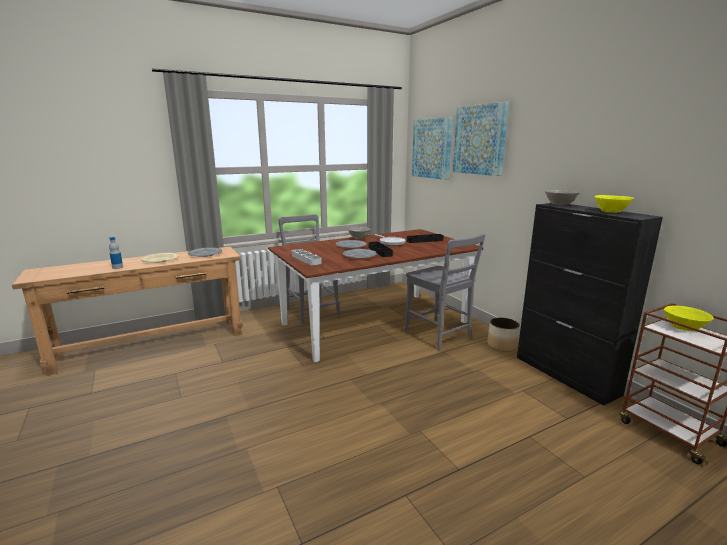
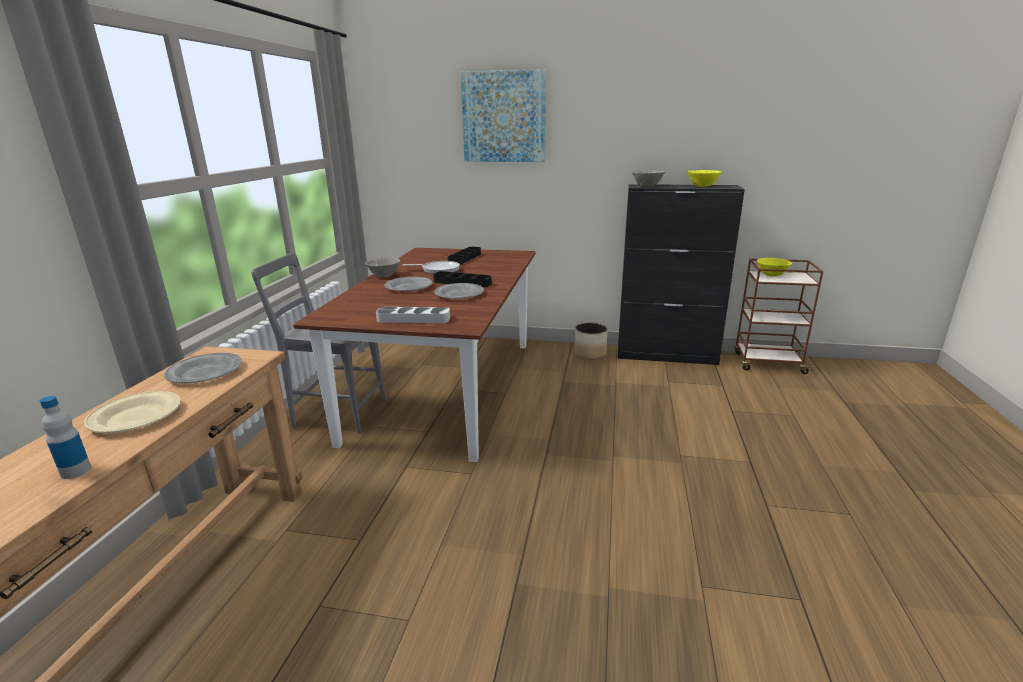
camera: 50 degrees left, 5 degrees up
(432, 148) = (413, 131): picture -> none
(439, 336) = (531, 370): grey chair -> none

